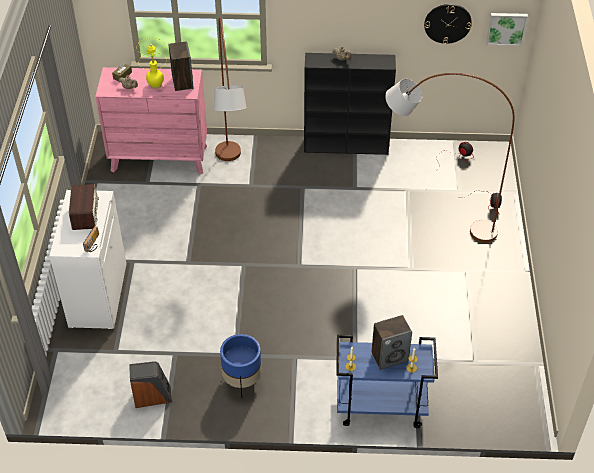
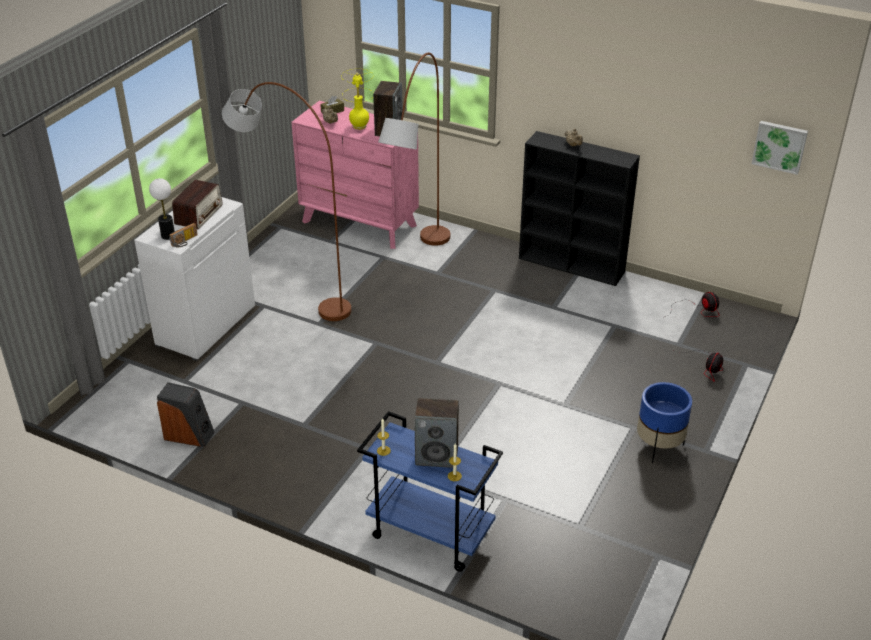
camera: 25 degrees right, 10 degrees down
(75, 243) = (168, 236): none -> table lamp
(242, 381) = (293, 453): blue planter -> blue planter (659, 446)
(432, 221) = (624, 365): brown floor lamp -> brown floor lamp (292, 286)
(447, 23) = (706, 124): wall clock -> none

